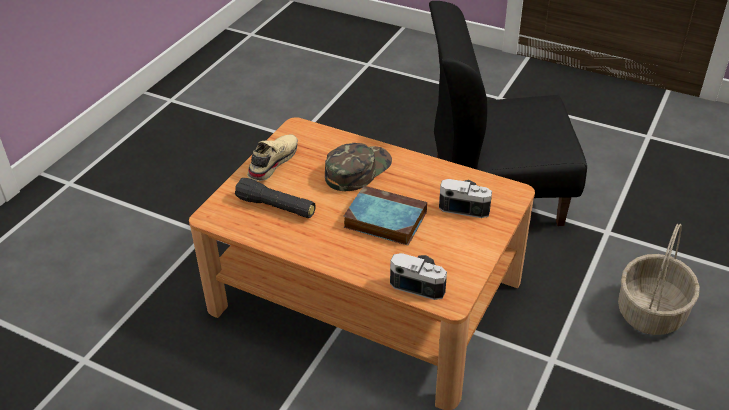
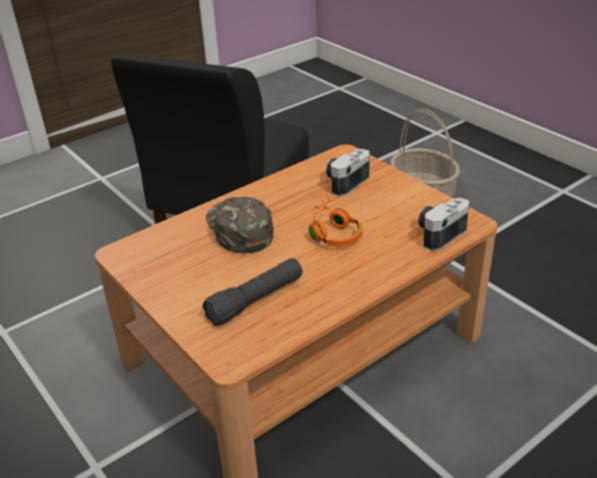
camera: 65 degrees left, 5 degrees down
(272, 162) = (168, 286): beige shoe -> none
(383, 220) = (332, 232): book -> orange headphones

